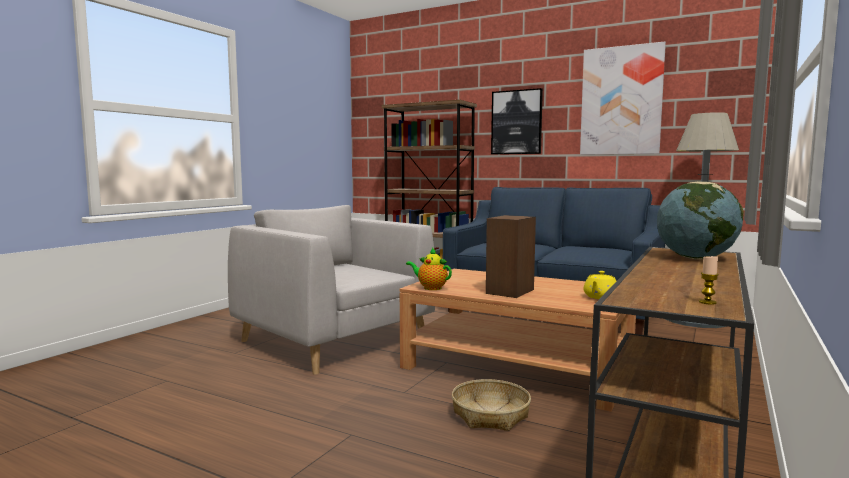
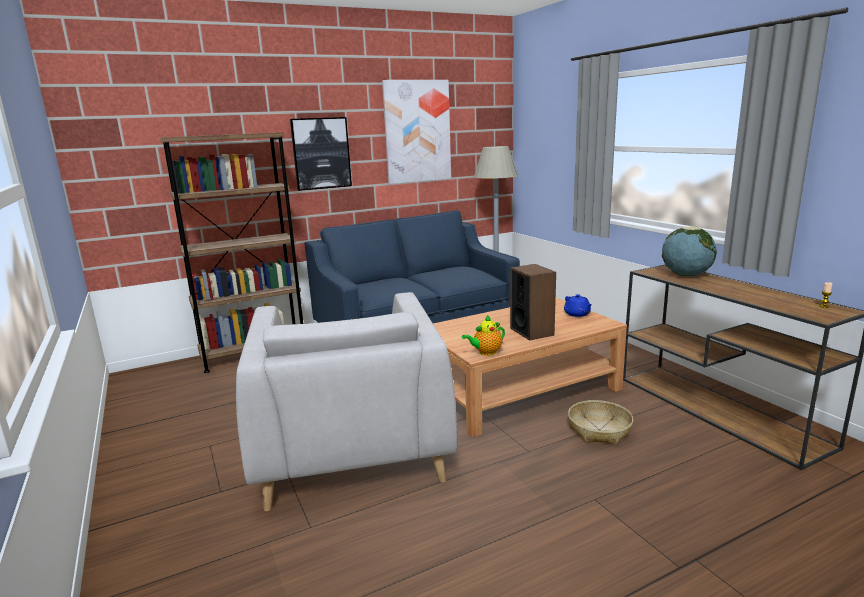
camera: 55 degrees left, 10 degrees up
(334, 339) = (352, 450): grey armchair -> grey armchair turned 90 degrees counterclockwise
(600, 297) = (577, 314): yellow teapot -> blue teapot

